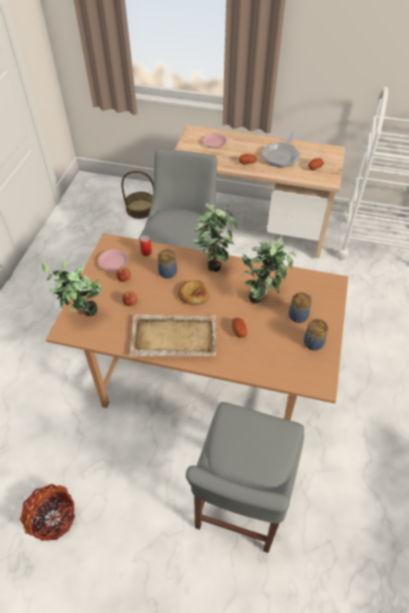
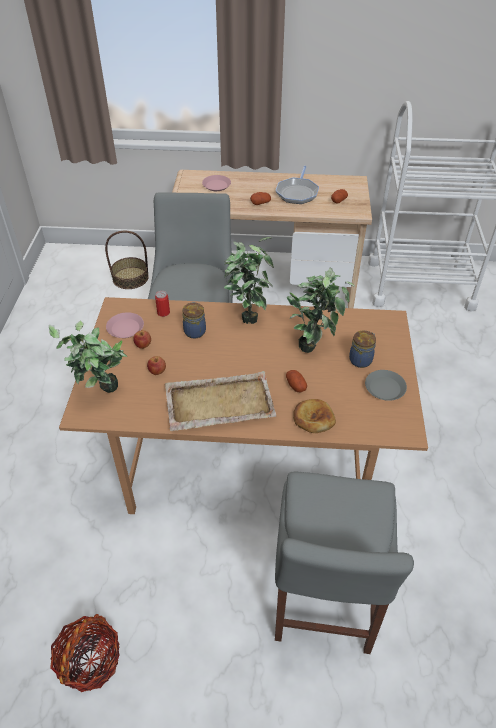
camera: 10 degrees left, 5 degrees down
(193, 294) = (231, 352): bread -> bread (313, 418)
(312, 344) = (385, 388): jar -> grey plate

